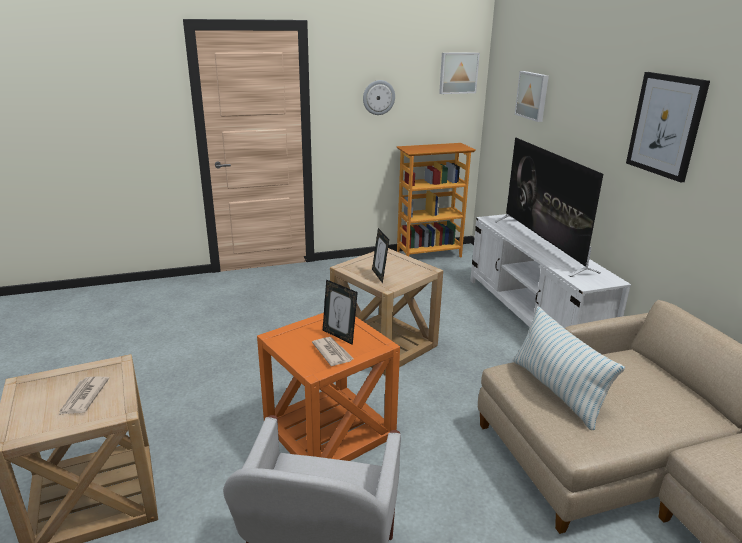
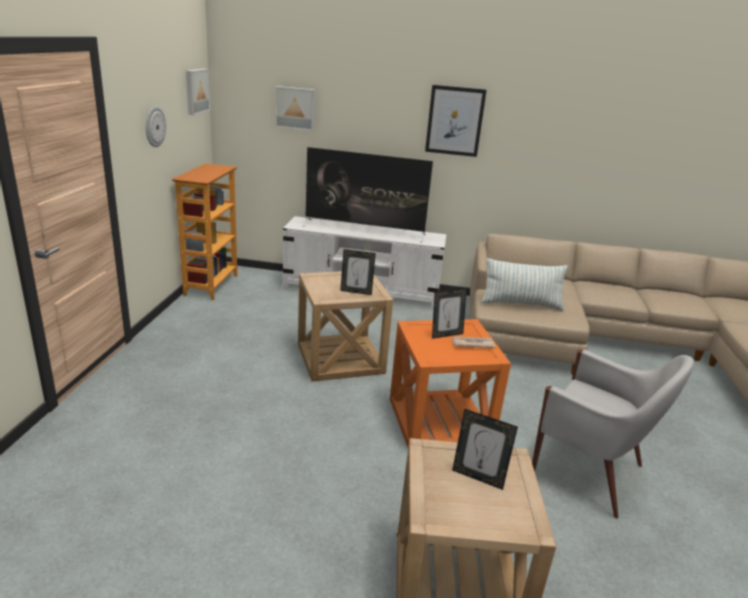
camera: 65 degrees left, 0 degrees up
(83, 397) = (478, 477): newspaper -> picture frame

